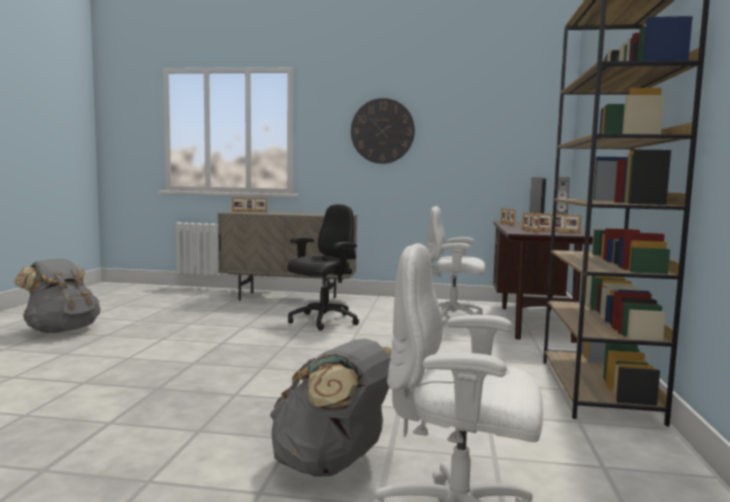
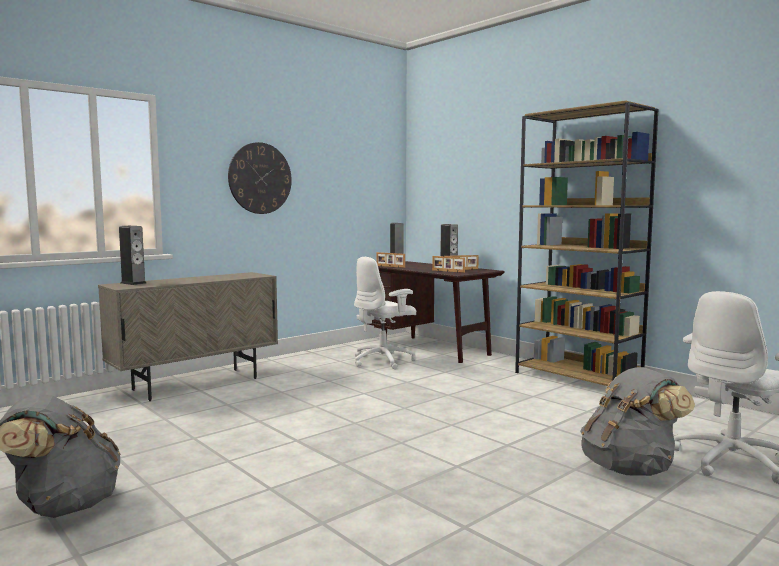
camera: 50 degrees left, 0 degrees up
(249, 211) = (133, 283): picture frame -> speaker
(322, 321) = (304, 393): black office chair -> none

